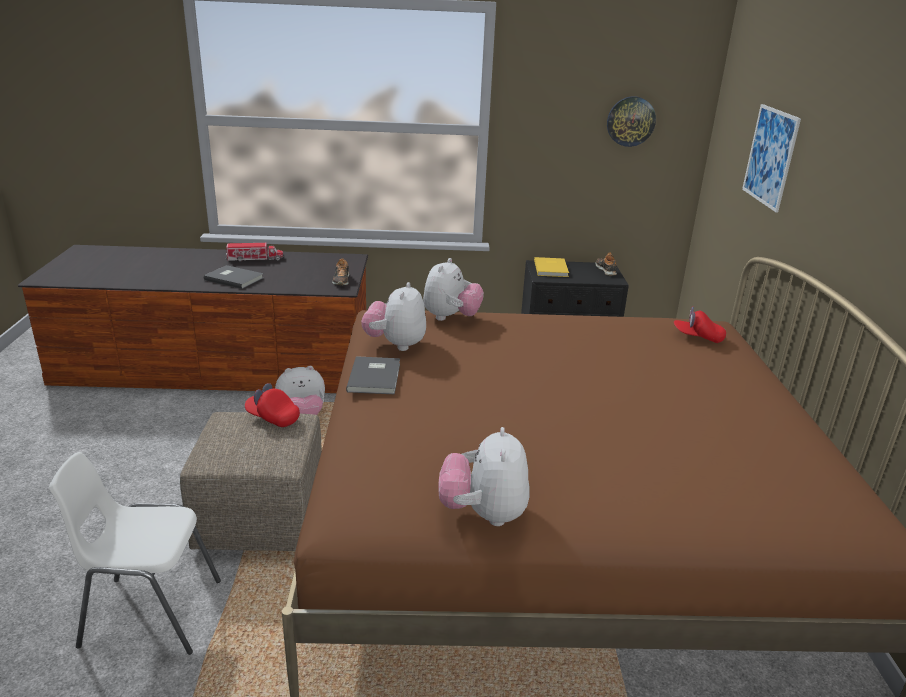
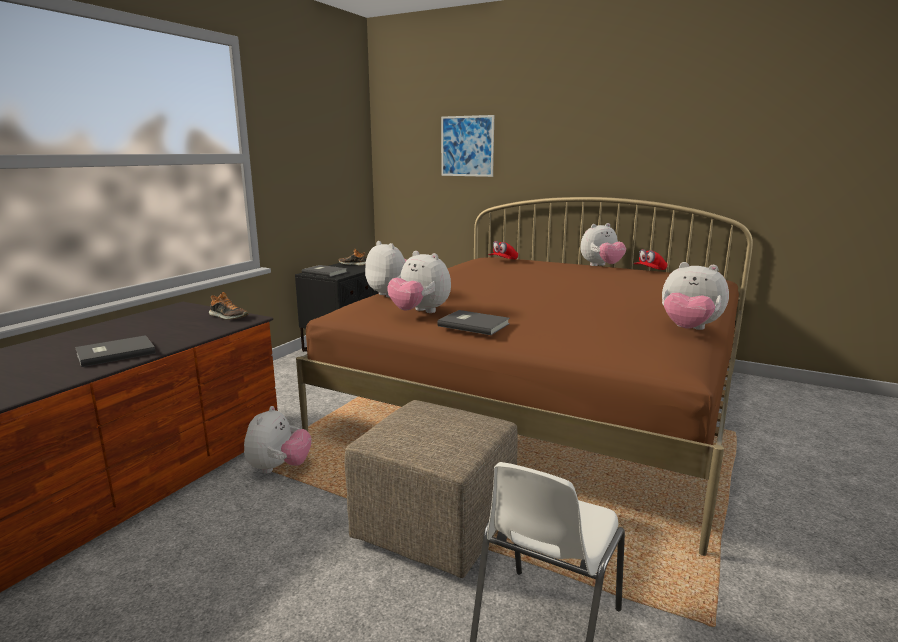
camera: 60 degrees left, 10 degrees down
(255, 259) = (78, 338): toy truck -> none
(273, 418) = (407, 413): red cap -> red cap (649, 271)
(552, 268) = (325, 272): yellow book -> grey book
(630, 121) = (334, 145): wall clock -> none
(790, 410) = (601, 266): none -> plush toy

